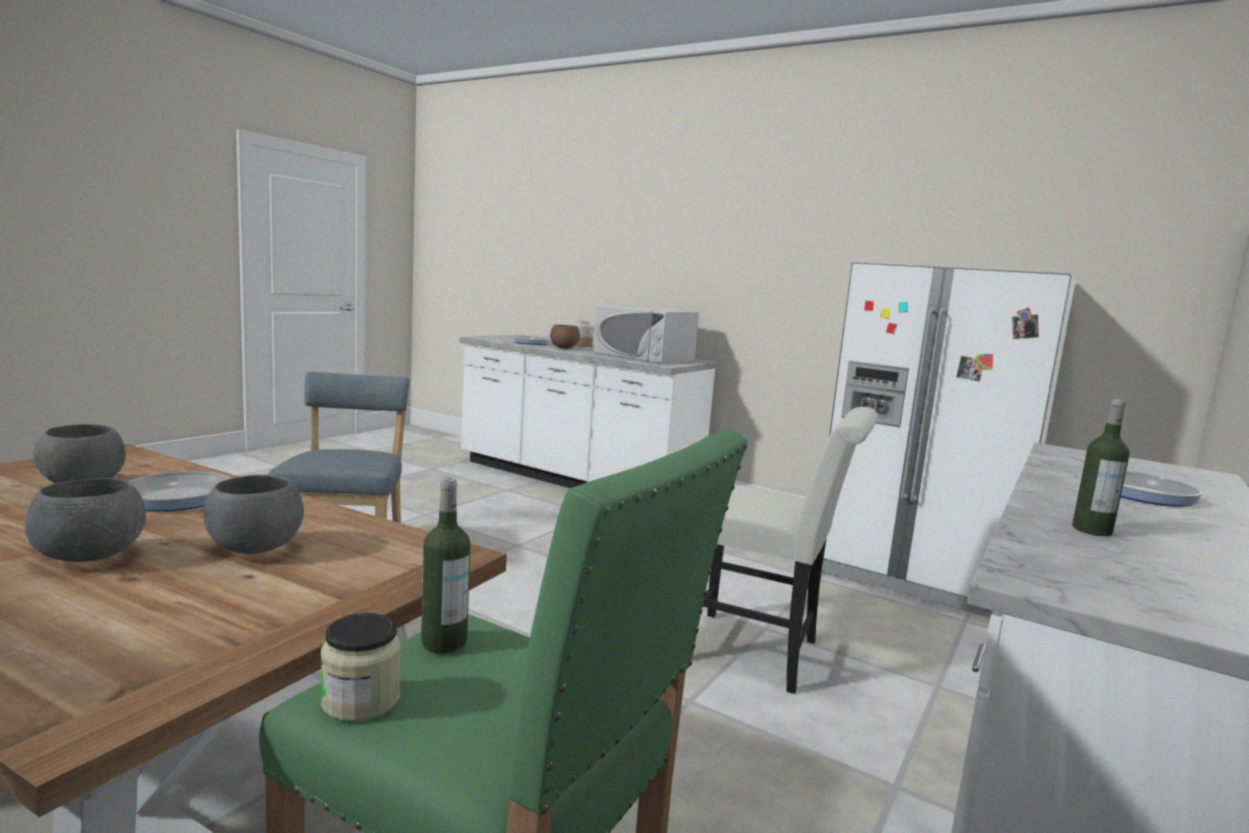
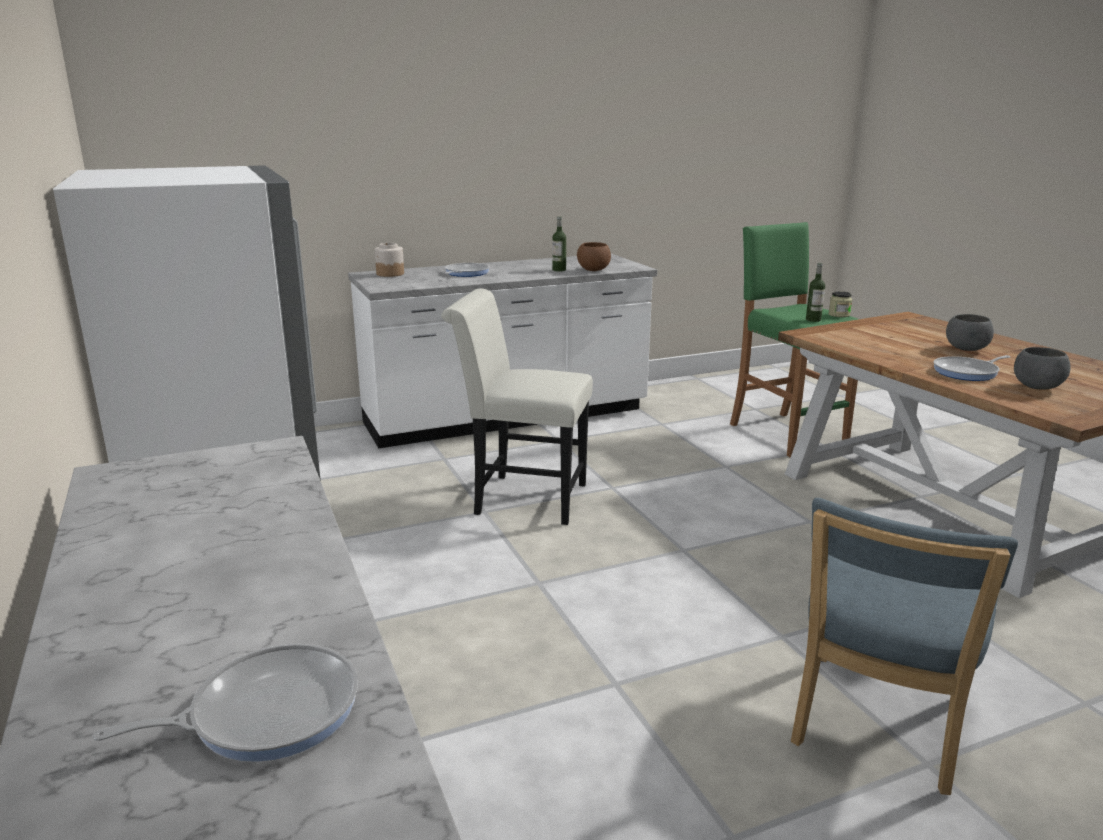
camera: 145 degrees left, 10 degrees up
(256, 548) = (895, 344): grey bowl -> none
(564, 348) = (283, 602): brown bowl -> brown bowl (593, 270)
(581, 345) = (121, 657): jar -> jar (390, 274)
(643, 356) = (193, 506): white microwave -> none
(759, 653) = (522, 498): white chair -> white chair turned 45 degrees counterclockwise

